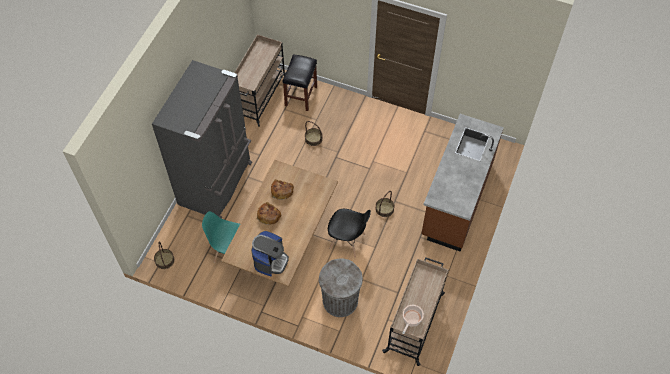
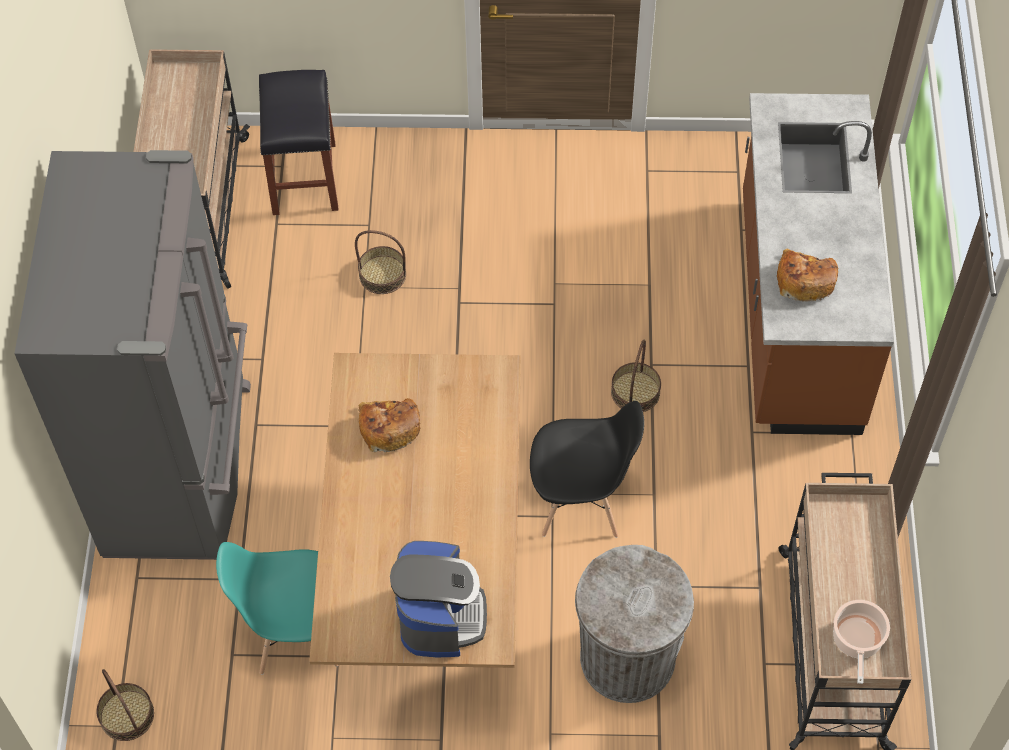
camera: 20 degrees left, 0 degrees up
(269, 215) = (383, 501): bread -> bread (805, 279)

